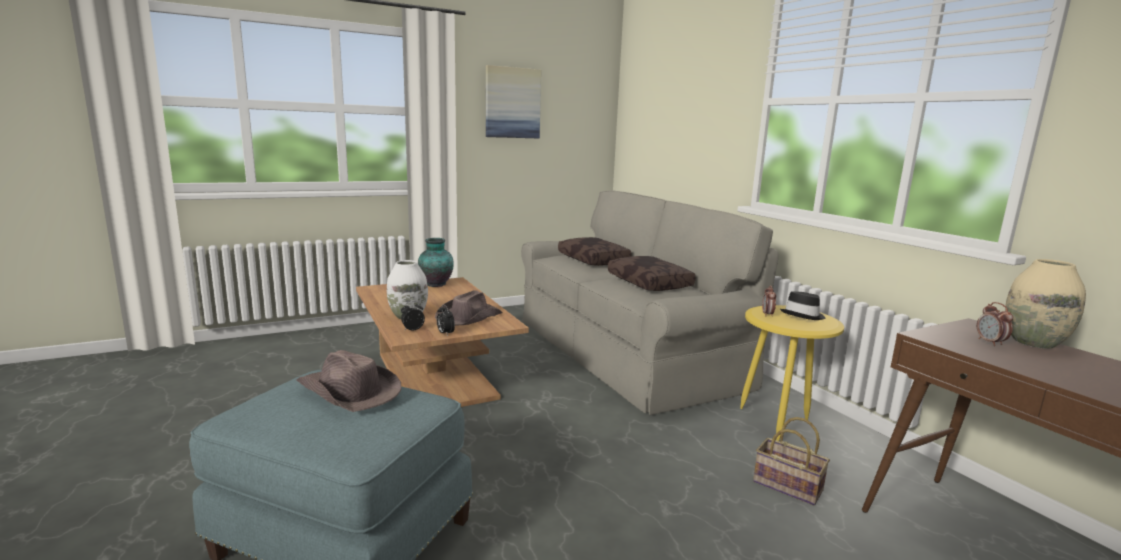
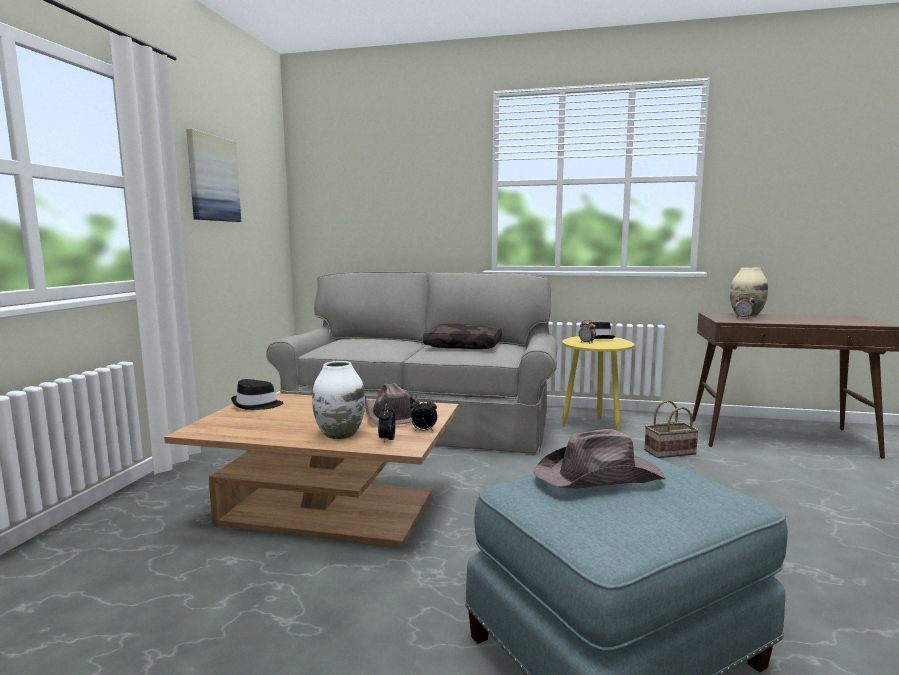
camera: 50 degrees left, 5 degrees down
(436, 284) = (257, 405): vase -> black hat
(594, 260) = (367, 342): brown pillow -> none

